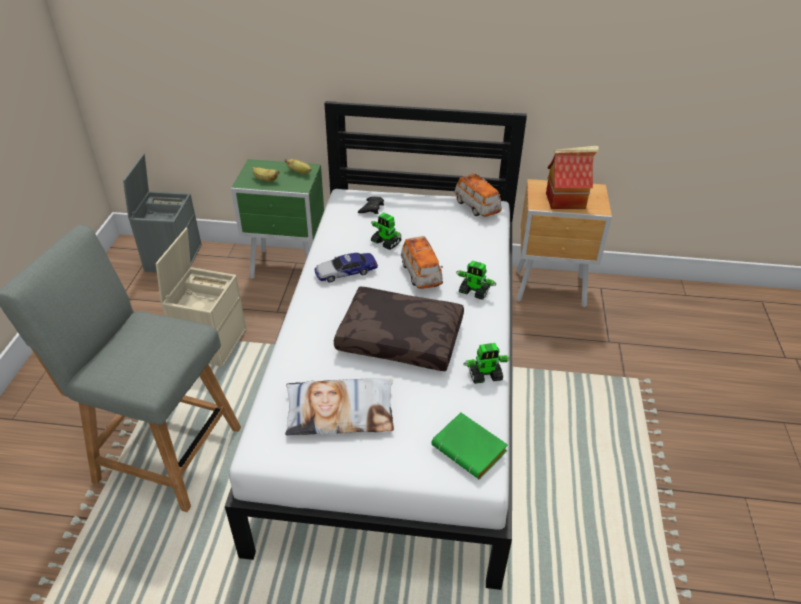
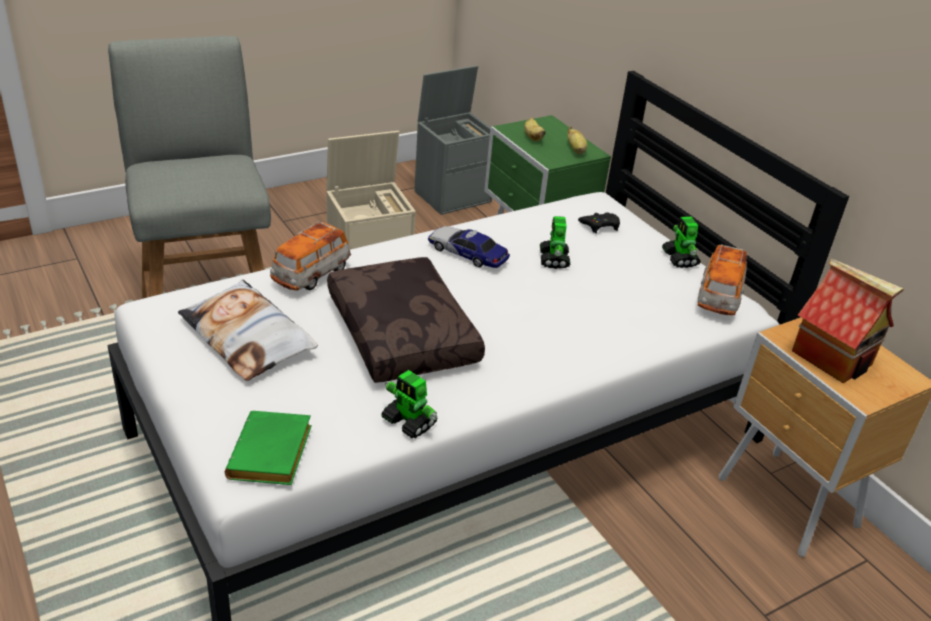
camera: 50 degrees right, 5 degrees down
(421, 274) = (527, 304): toy car -> toy car (311, 275)
(474, 292) = (550, 358): toy robot -> toy robot (680, 259)

